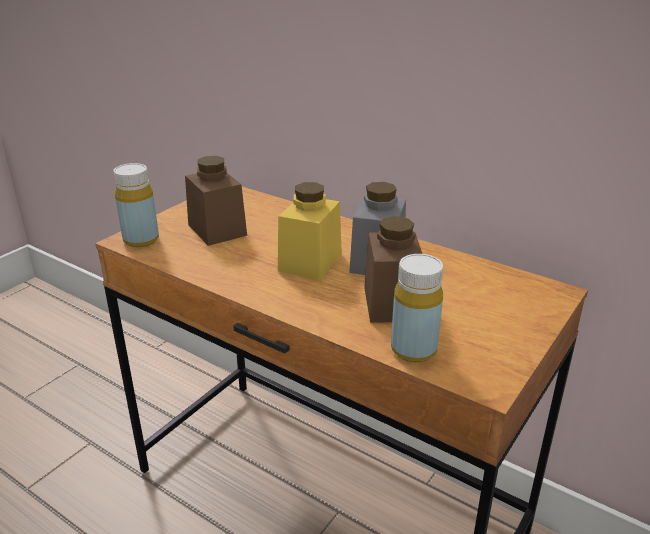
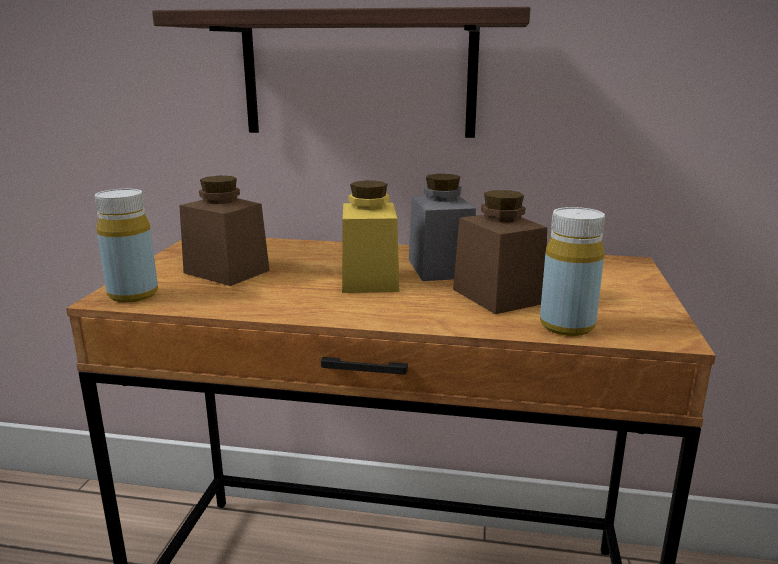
camera: 25 degrees left, 10 degrees down
(351, 74) = (358, 75): none -> shelf

